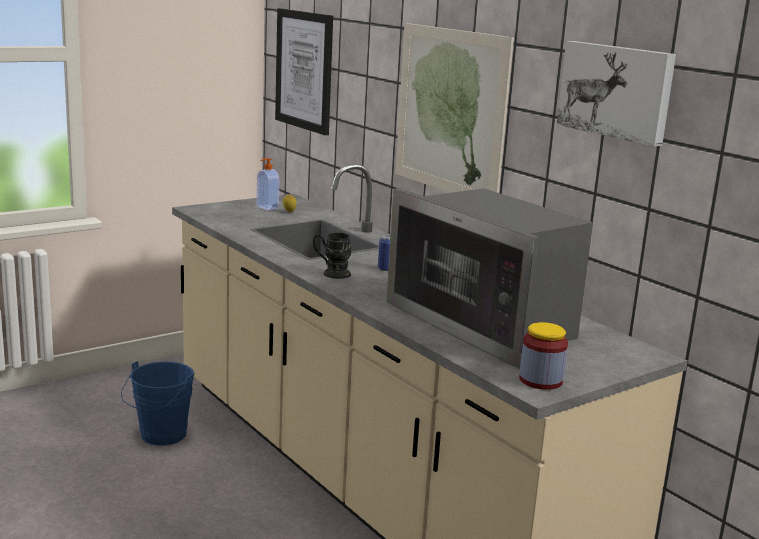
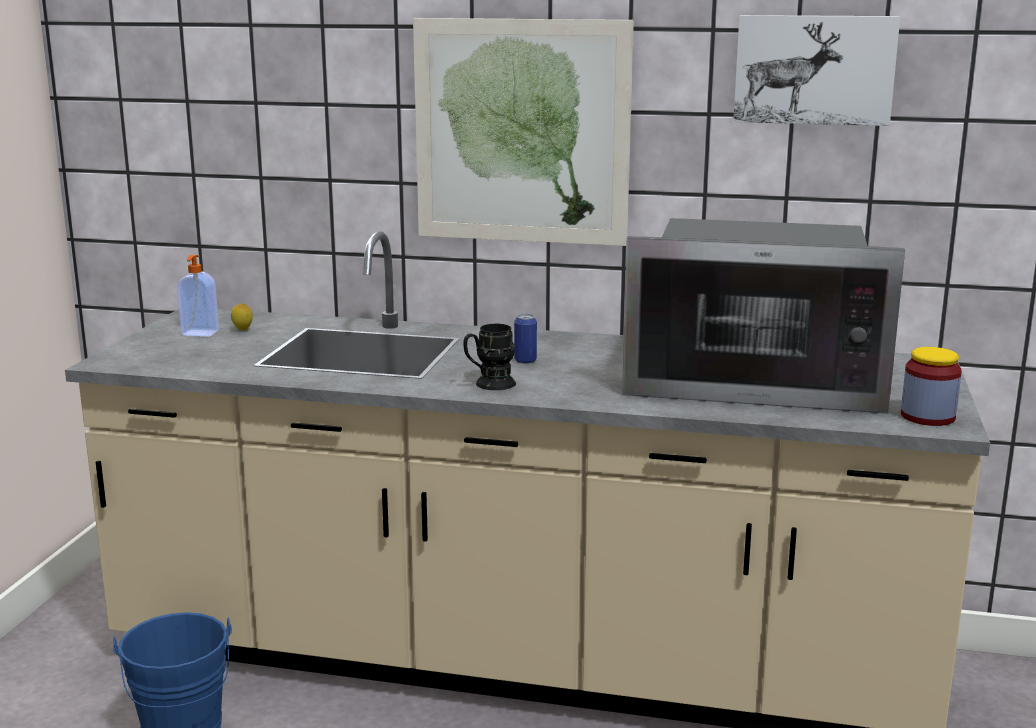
camera: 40 degrees left, 0 degrees up
(304, 70) = (173, 112): picture -> none

